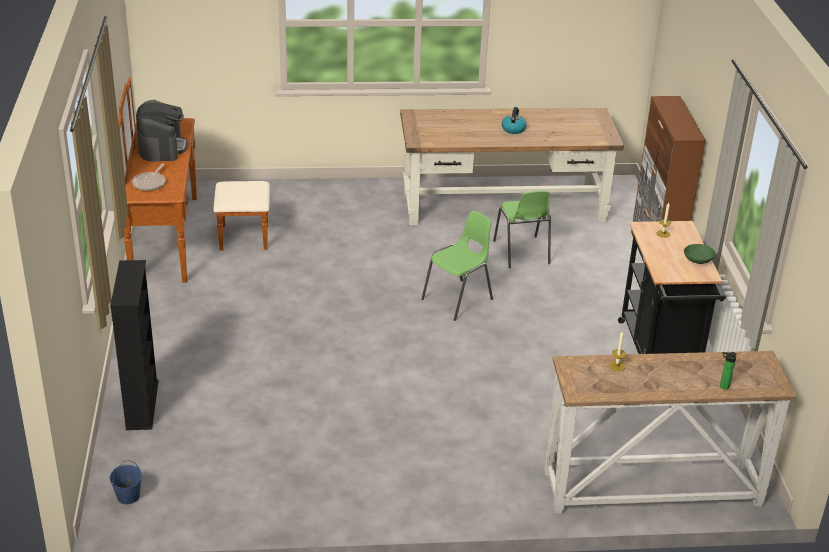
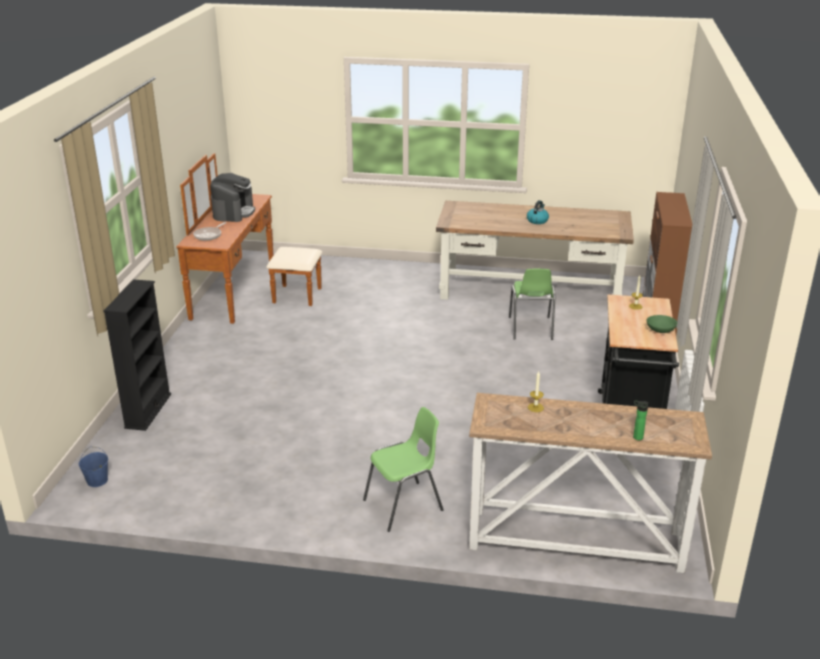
camera: 15 degrees right, 5 degrees down
(458, 299) = (457, 359): green chair -> green chair (404, 506)

